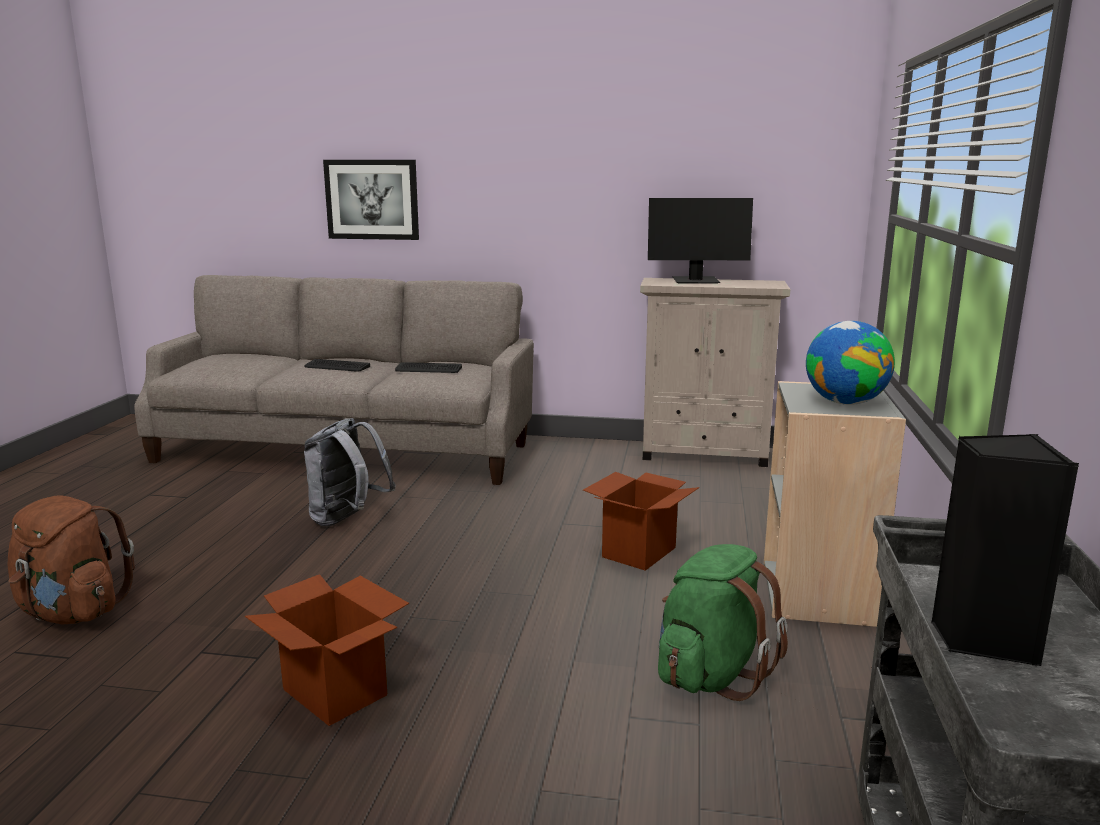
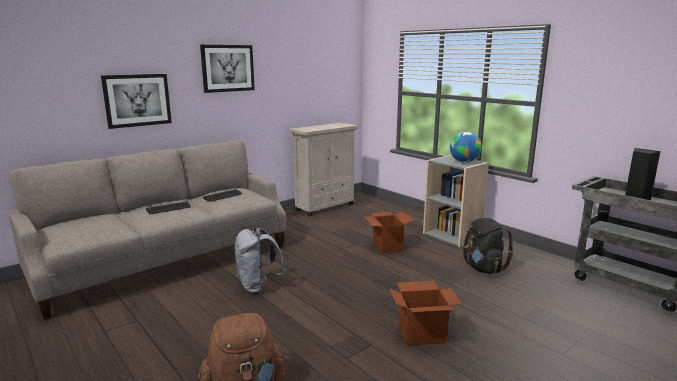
camera: 50 degrees left, 0 degrees up
(524, 153) = (227, 68): none -> picture
(695, 281) = (315, 127): monitor -> none
(711, 674) = (482, 268): green backpack -> black backpack

